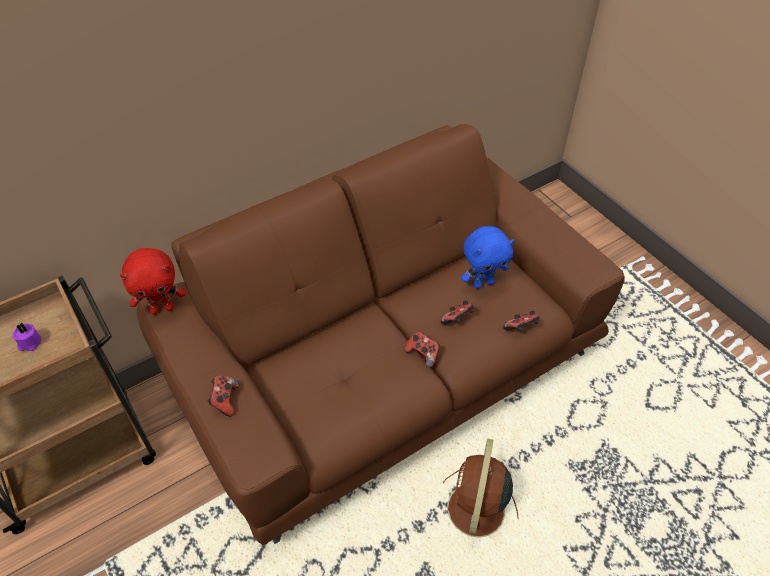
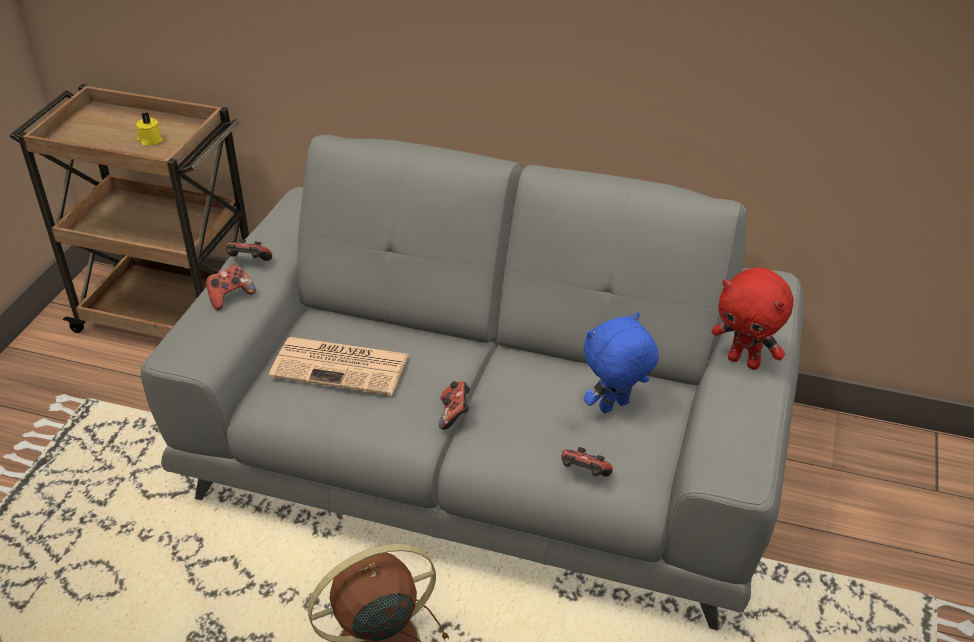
camera: 50 degrees right, 10 degrees down
(29, 343) = (150, 140): purple candle -> yellow candle
(162, 308) = (295, 204): red plush toy -> red plush toy (744, 361)
(328, 382) = (342, 366): none -> newspaper
(386, 366) = (488, 454): brown sofa -> grey sofa
(457, 319) = (533, 415): game controller -> game controller (248, 263)
(483, 283) = (614, 407): blue plush toy -> blue plush toy turned 120 degrees clockwise

